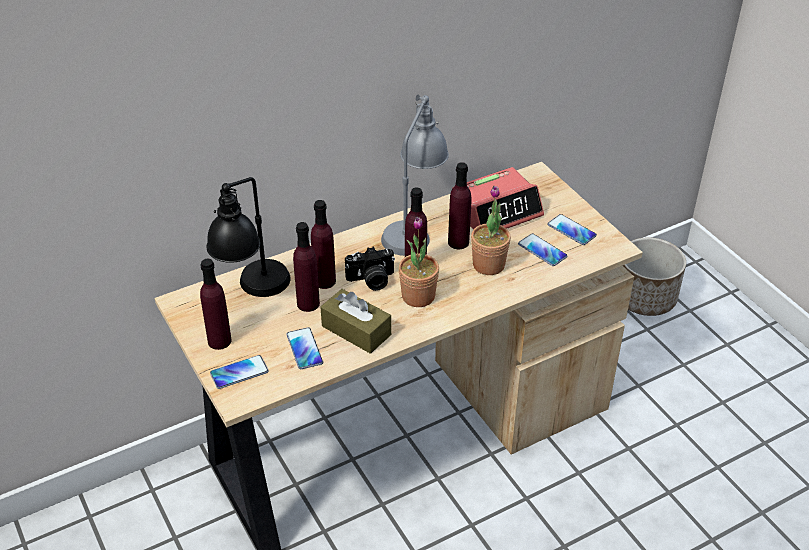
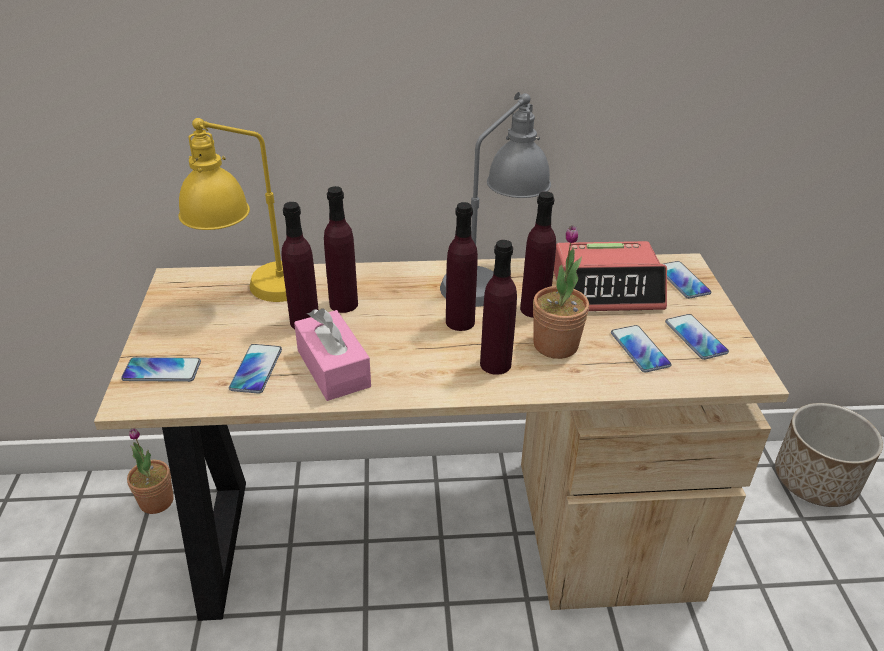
camera: 25 degrees right, 5 degrees down
(219, 341) = (175, 330): purple bottle -> purple bottle (495, 364)
(254, 294) = (257, 294): black table lamp -> yellow table lamp
(356, 330) = (333, 368): brown tissue box -> pink tissue box
(371, 280) = (397, 319): camera -> none
(418, 296) = (439, 354): potted plant -> potted plant (156, 501)
(541, 188) = (682, 280): none -> phone

